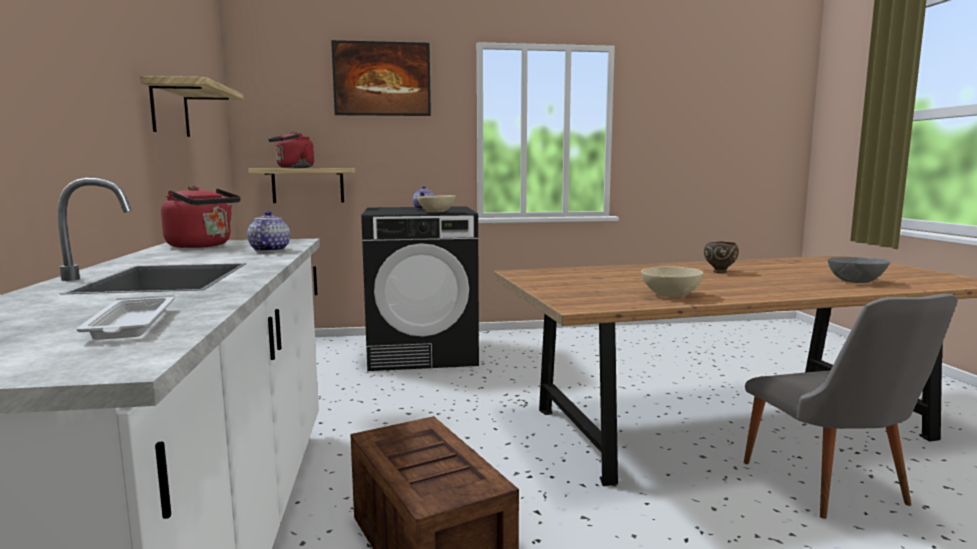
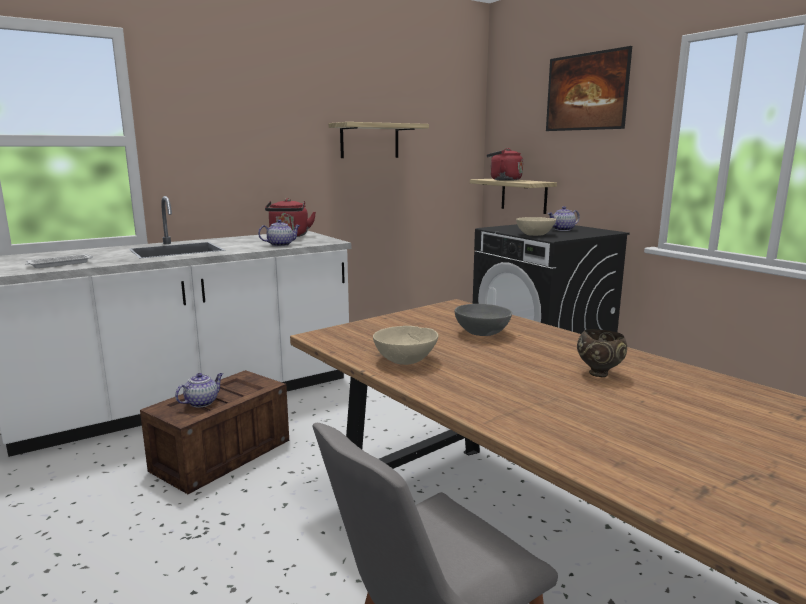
camera: 65 degrees right, 5 degrees up
(437, 470) = (202, 402): none -> teapot
(855, 281) = (667, 461): grey bowl -> grey bowl (482, 333)

